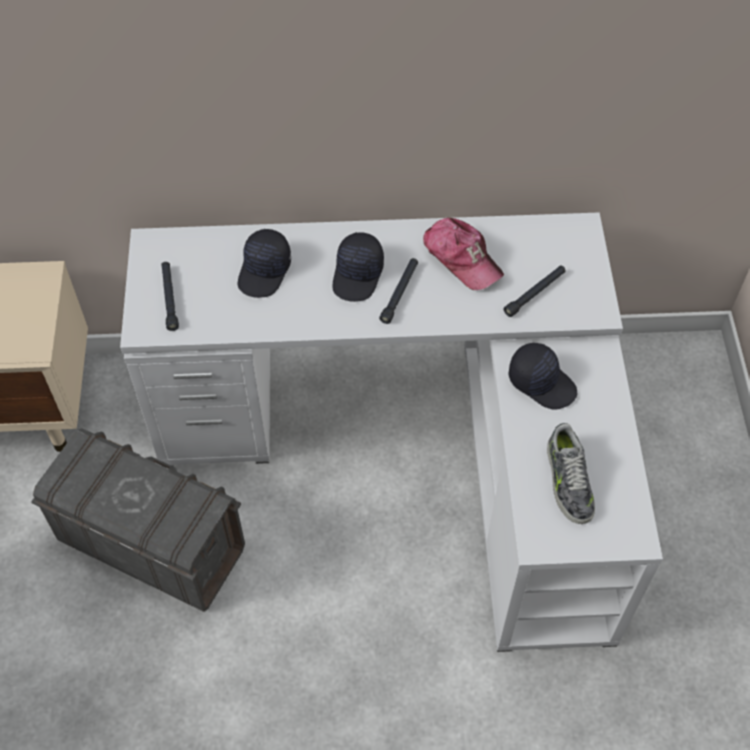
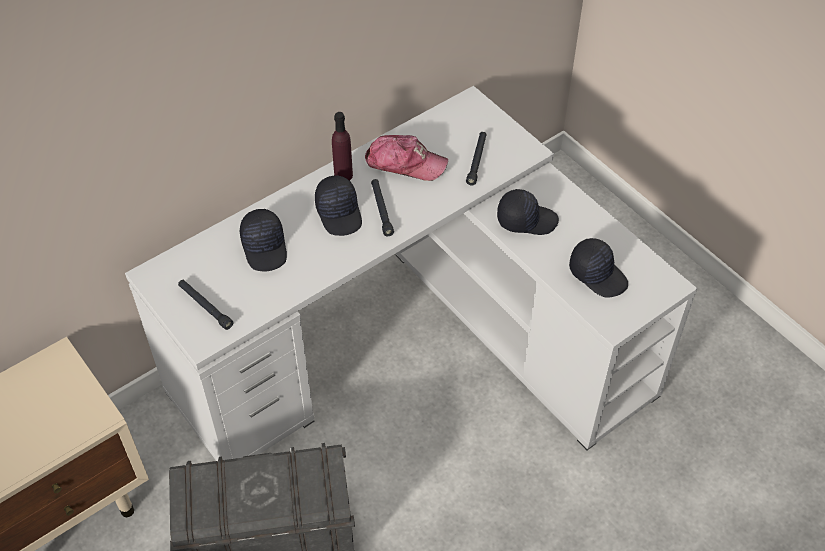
camera: 35 degrees left, 5 degrees down
(393, 239) = (343, 175): none -> purple bottle
(567, 481) = (598, 274): shoe -> black cap

